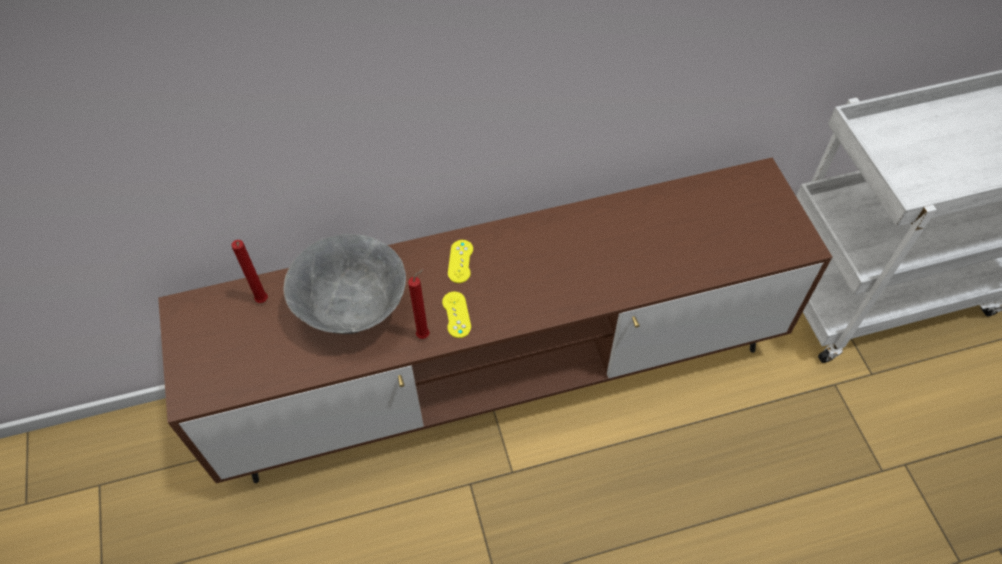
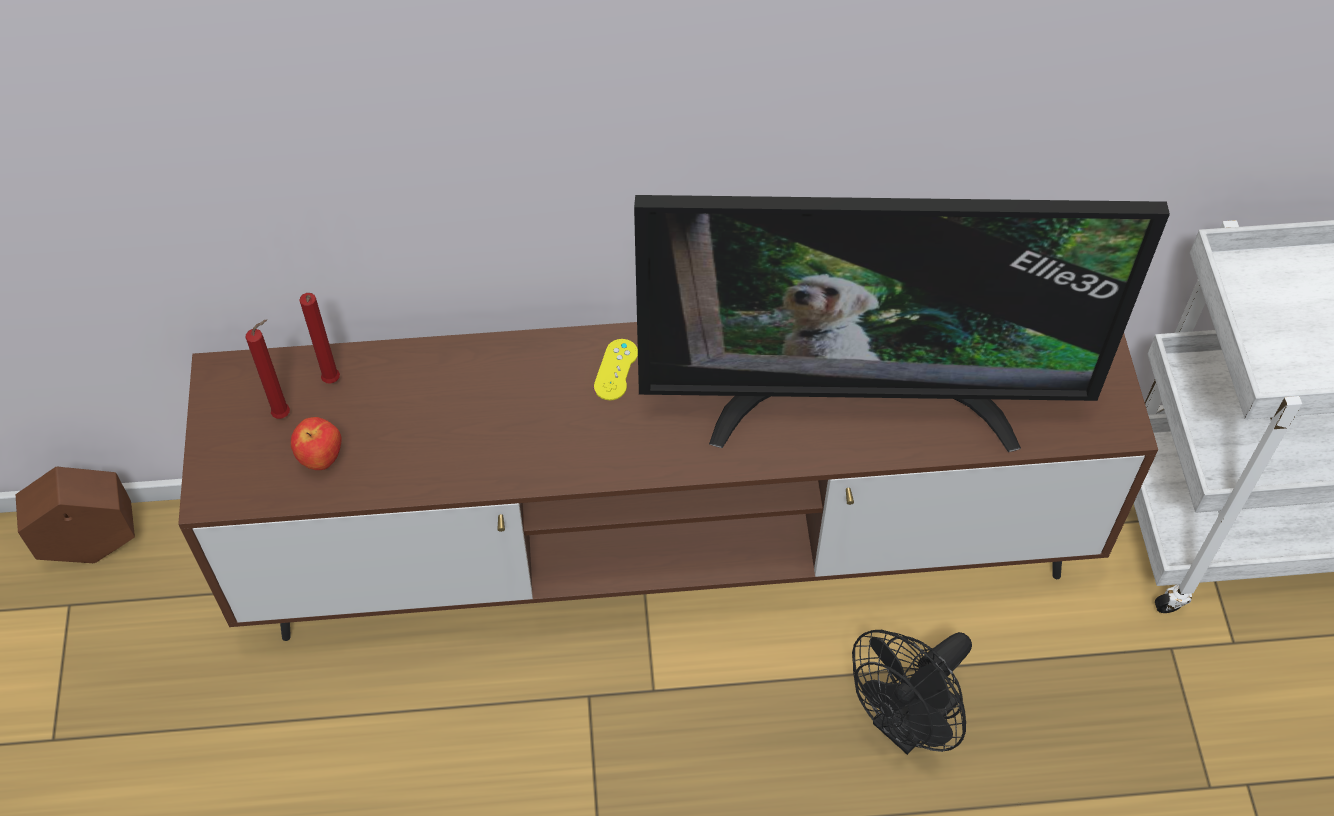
camera: 10 degrees right, 0 degrees up
(110, 440) = (92, 544): none -> brown planter
(265, 357) = (321, 459): none -> apple
(354, 311) = (454, 415): grey bowl -> none
(425, 334) = (545, 464): red candle -> red candle (285, 414)
(456, 314) = (594, 444): yellow game controller -> none
(631, 255) = (862, 400): none -> television
(682, 465) = (906, 725): none -> black fan

